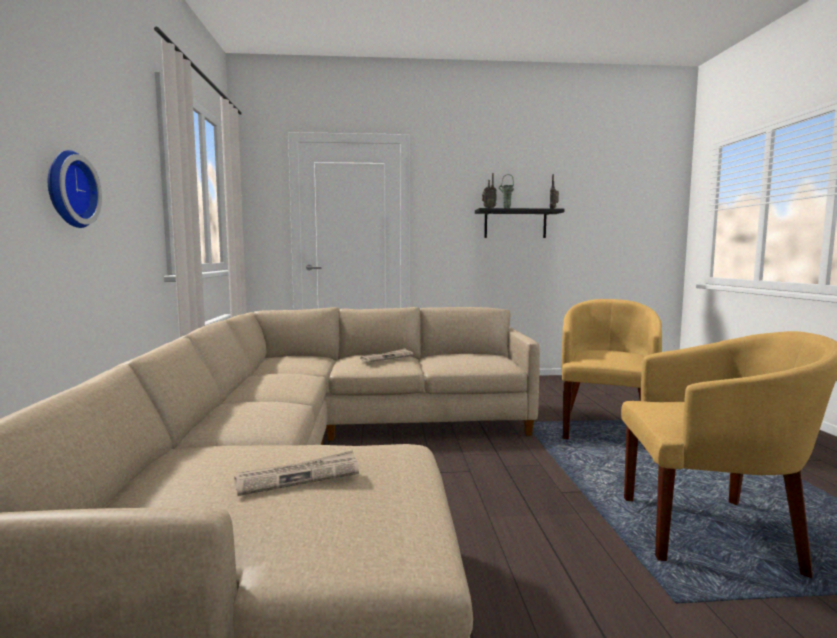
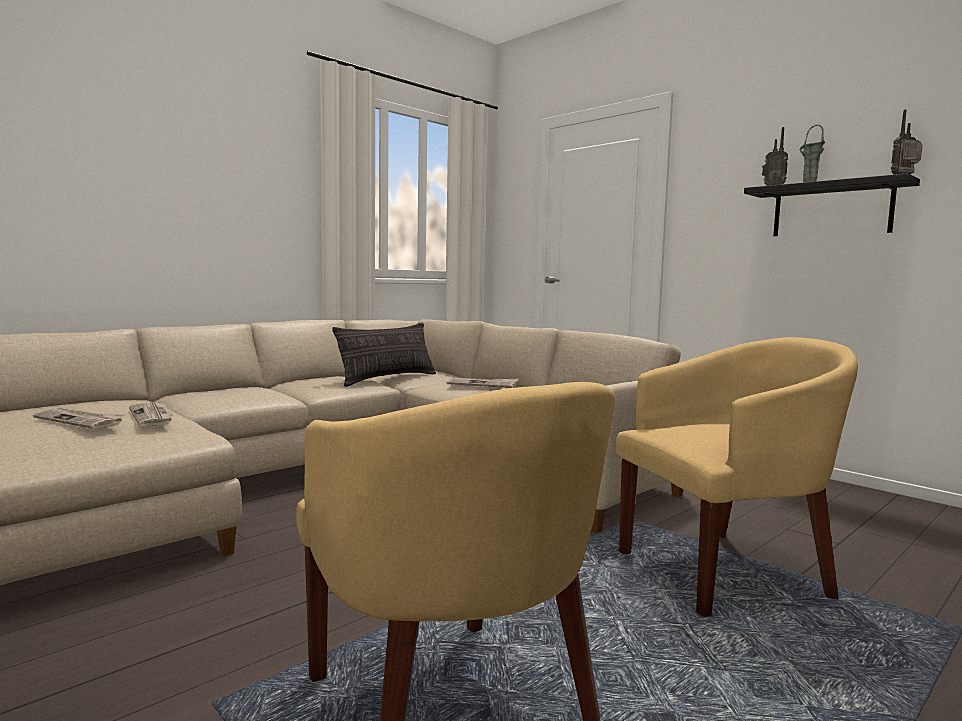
camera: 50 degrees right, 0 degrees up
(68, 189) = (183, 201): wall clock -> none
(299, 369) = (387, 379): none -> pillow
(319, 450) = (152, 416): none -> newspaper

